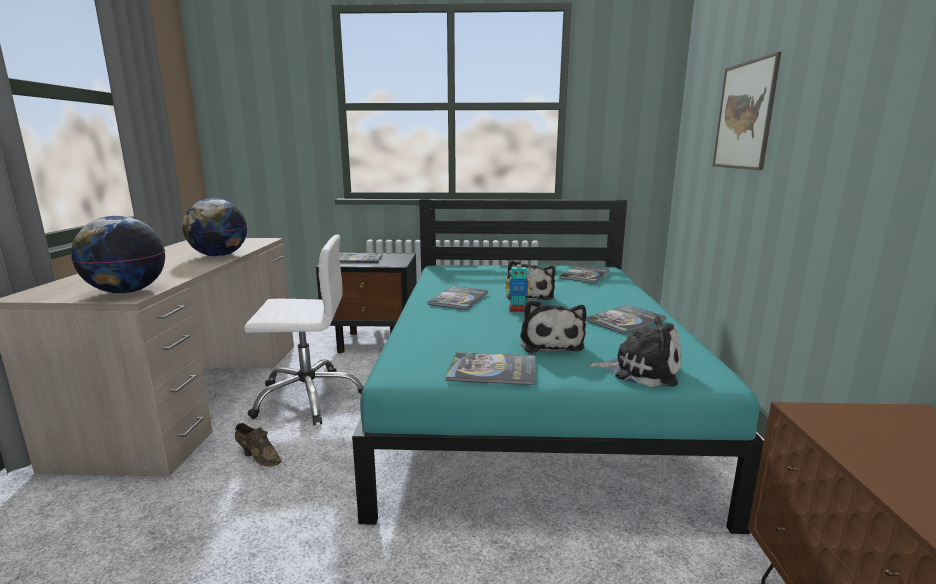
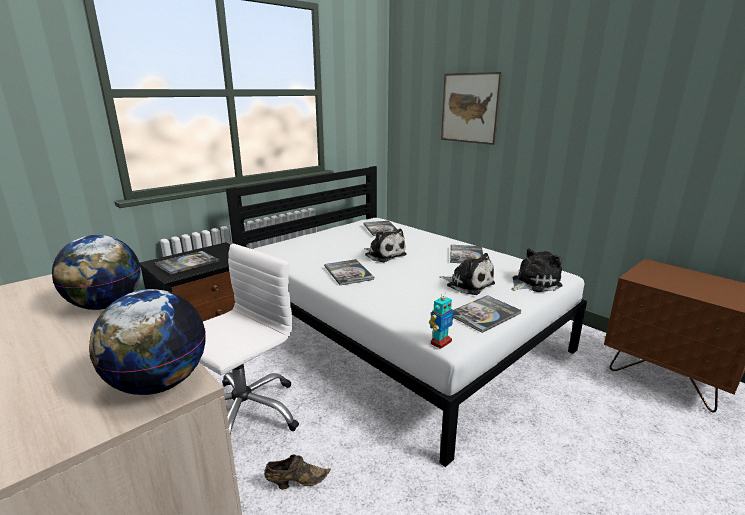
camera: 45 degrees left, 5 degrees up
(517, 309) = (402, 268): toy robot -> toy robot (440, 342)
(530, 398) = (397, 331): turquoise bed -> white bed

